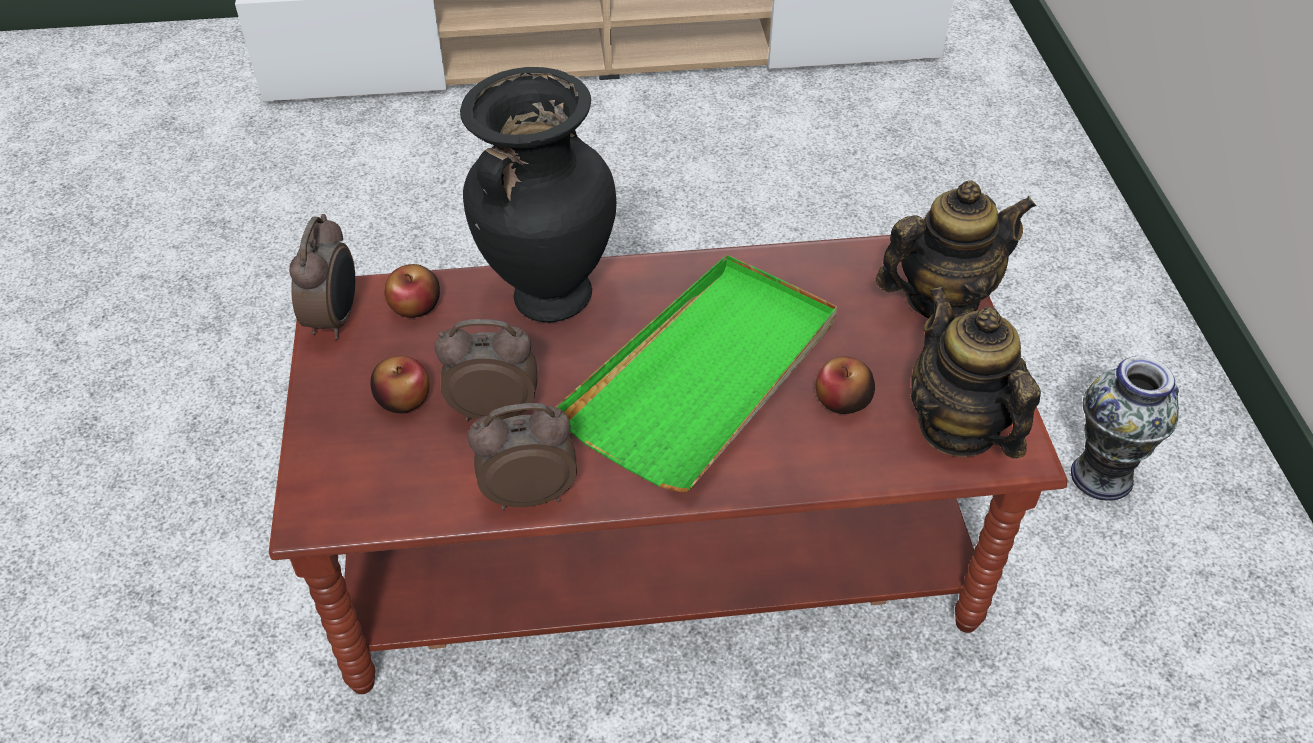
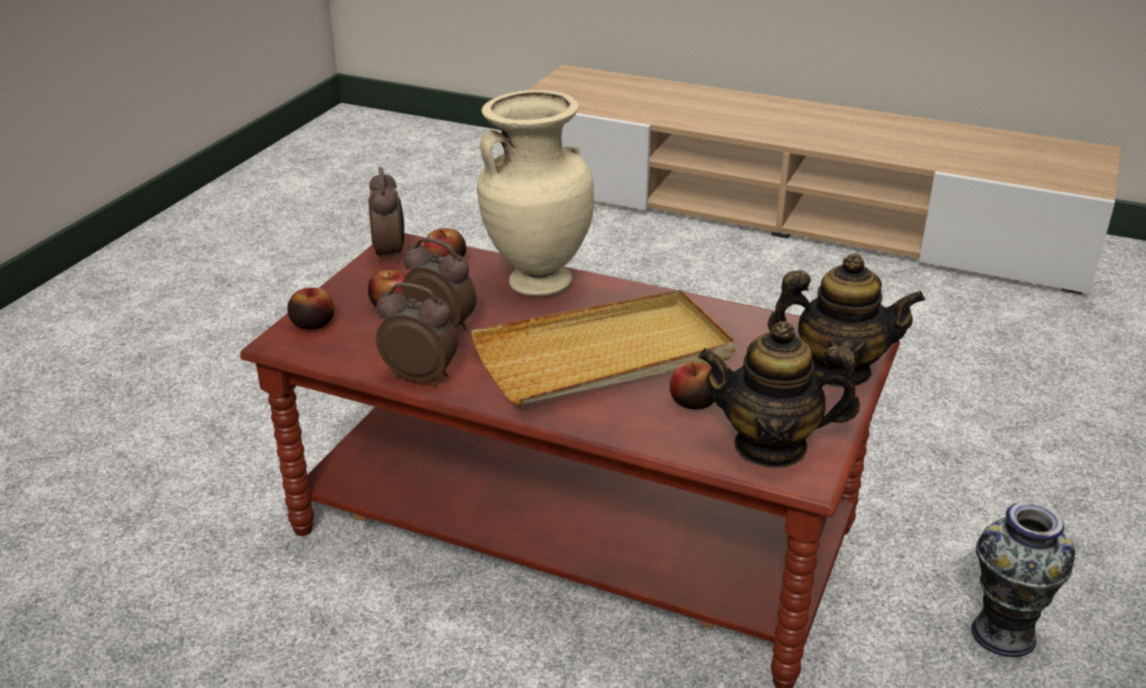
camera: 30 degrees right, 15 degrees down
(329, 469) = (312, 323): none -> apple
(335, 319) = (390, 254): alarm clock -> alarm clock turned 45 degrees counterclockwise
(549, 297) = (537, 283): black vase -> beige vase
(705, 375) = (605, 356): green tray -> beige tray
(958, 427) = (771, 446): teapot -> teapot turned 90 degrees counterclockwise

